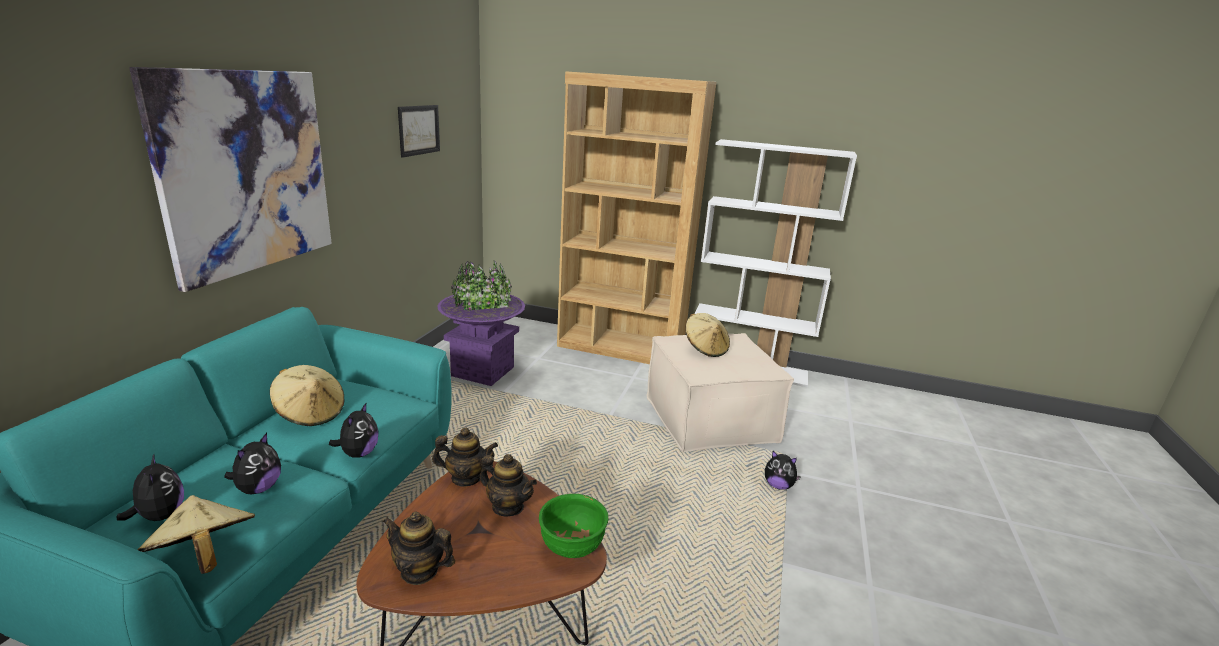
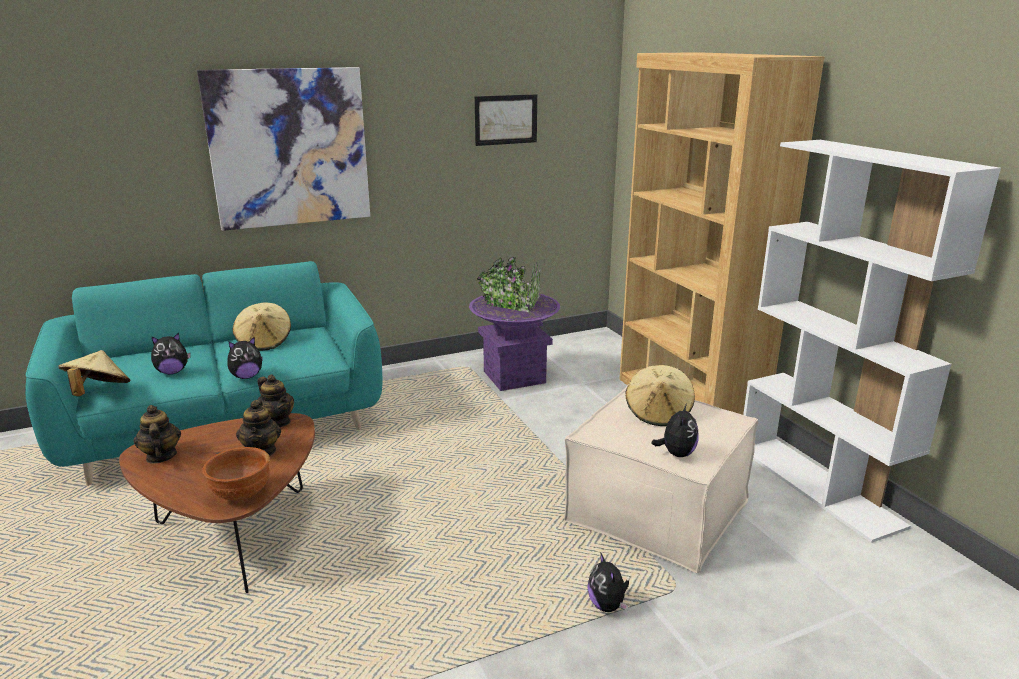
camera: 50 degrees right, 0 degrees up
(160, 516) = (120, 365): plush toy -> plush toy (676, 454)
(571, 548) = (241, 494): green bowl -> brown bowl

